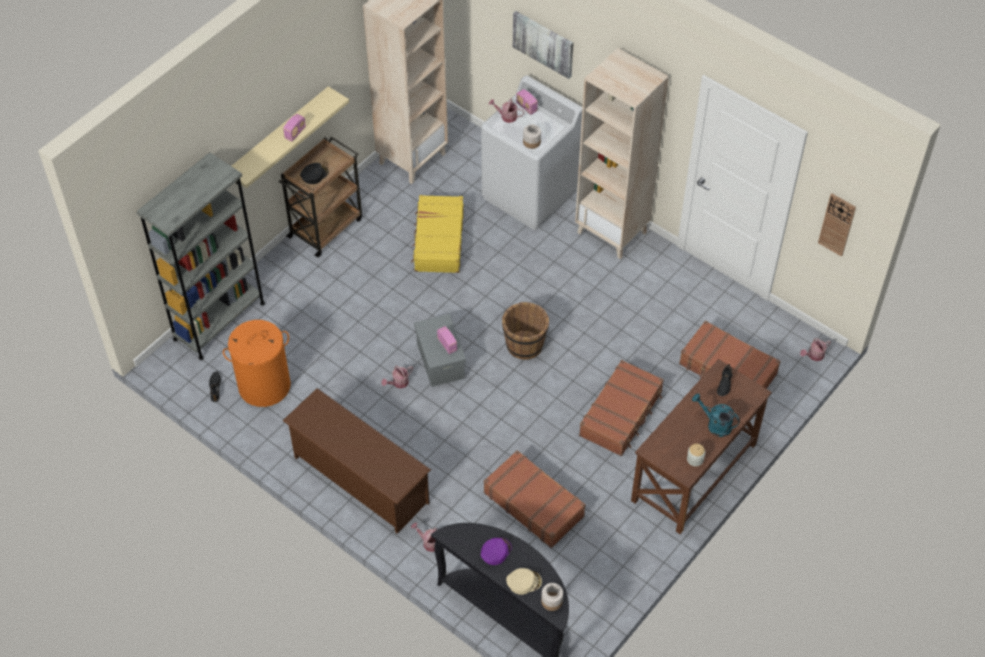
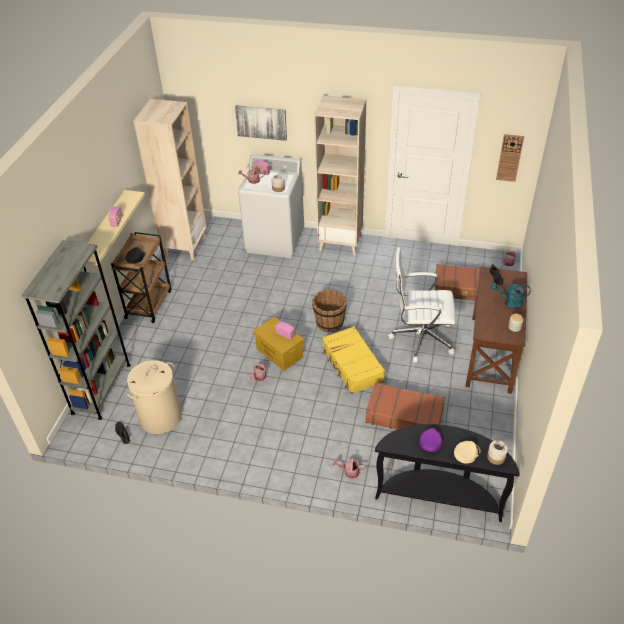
camera: 25 degrees left, 10 degrees down
(264, 386) = (160, 417): orange laundry basket -> beige laundry basket
(360, 479) = (271, 451): brown shoe rack -> none
(438, 240) = (232, 285): yellow suitcase -> yellow suitcase (352, 365)
(440, 360) = (279, 353): grey storage box -> yellow storage box
(621, 414) = (420, 338): brown suitcase -> white office chair

